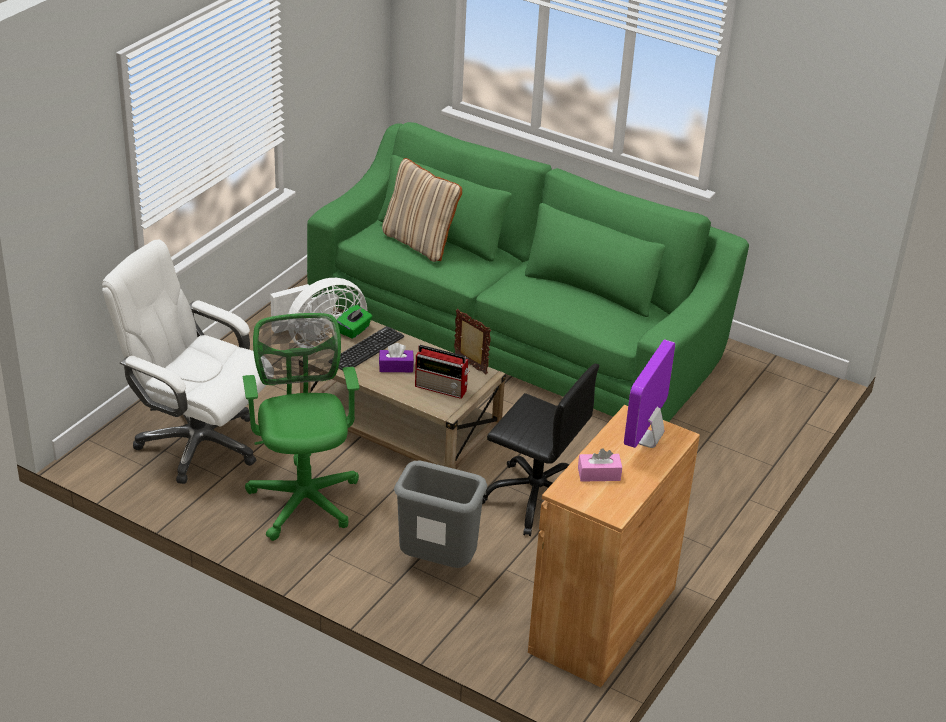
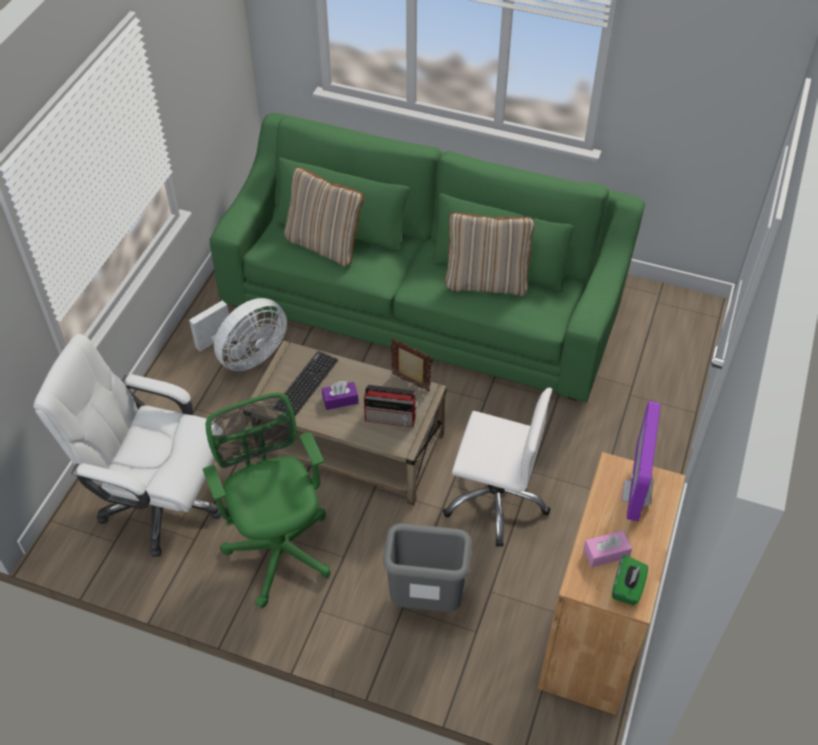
camera: 10 degrees left, 15 degrees up
(354, 330) = (288, 362): green tissue box -> green tissue box (627, 588)
(536, 498) = (495, 499): black office chair -> white office chair
(572, 295) = (486, 282): none -> beige pillow

